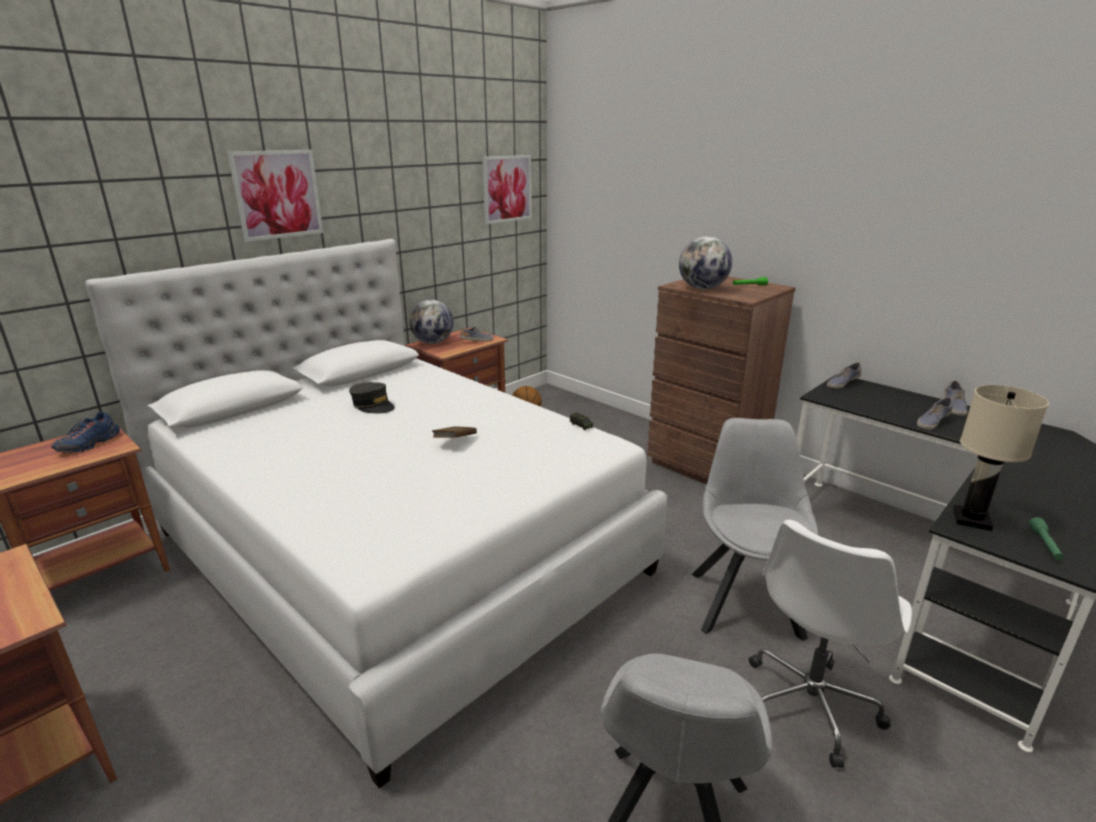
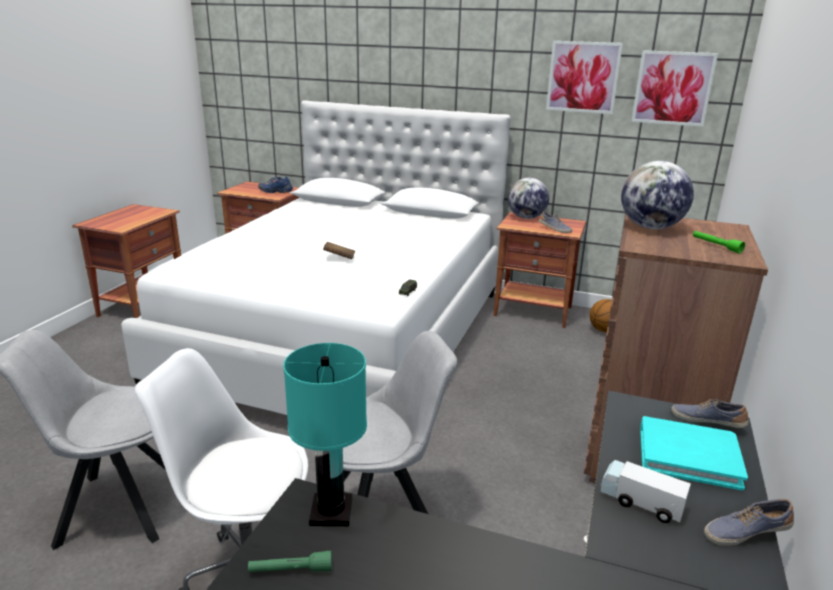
camera: 65 degrees right, 0 degrees up
(277, 194) = (425, 64): picture -> picture (583, 77)
(373, 405) = (376, 227): grey cap -> none
(881, 398) = (688, 456): none -> turquoise book
(932, 422) = (640, 502): shoe -> toy truck
(972, 520) = (330, 512): beige table lamp -> turquoise table lamp

